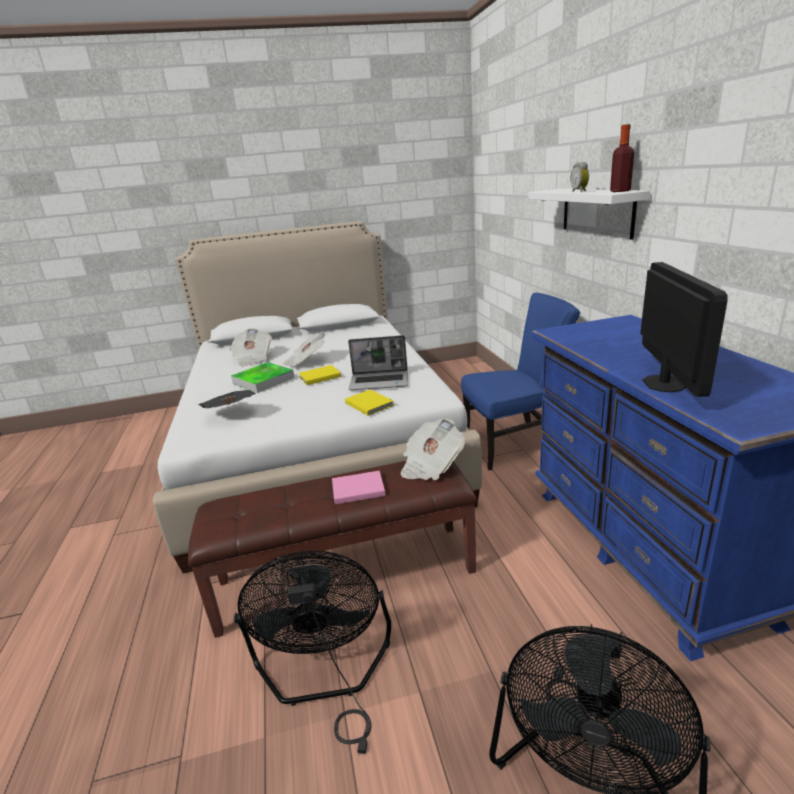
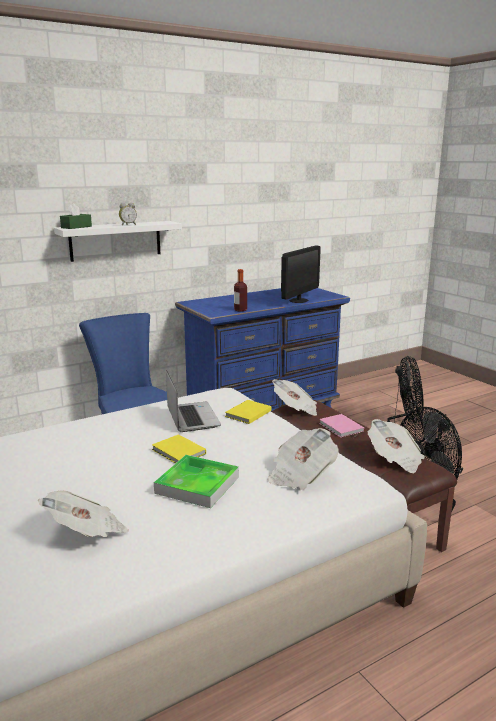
camera: 110 degrees left, 5 degrees down
(306, 361) = (119, 474): newspaper -> newspaper (395, 459)
(554, 190) = (76, 227): none -> green tissue box
(620, 191) = (159, 222): bottle -> bottle (240, 310)
(663, 383) = (298, 300): monitor -> monitor turned 135 degrees clockwise

